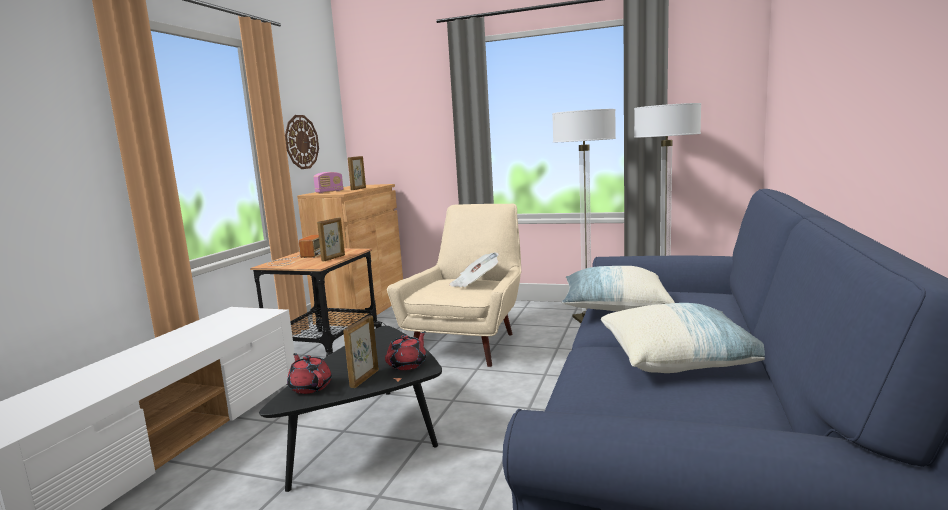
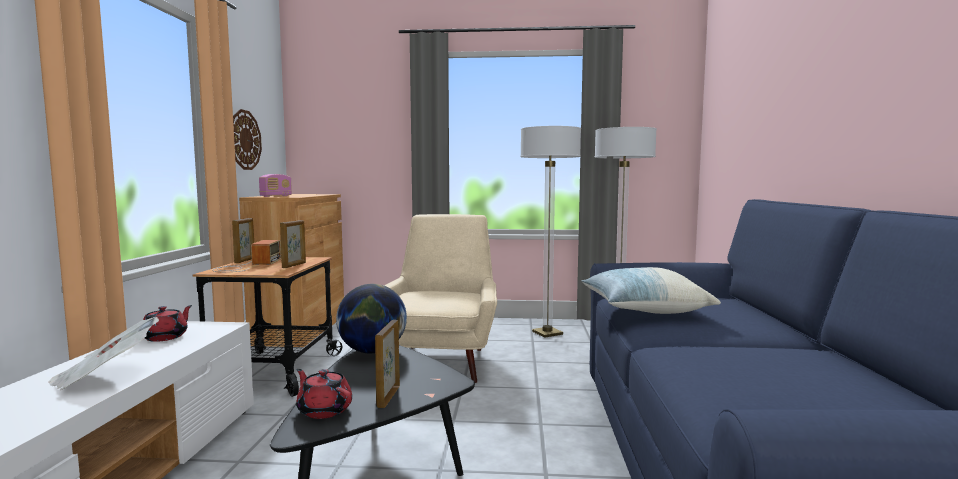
camera: 15 degrees left, 5 degrees down
(358, 189) = (307, 195): picture frame -> picture frame (245, 260)
(377, 338) = (372, 351): none -> globe
(407, 364) = (431, 378): red teapot -> red teapot (166, 337)
(475, 283) = (451, 295): newspaper -> newspaper (105, 377)
(679, 359) = (766, 355): pillow -> none

